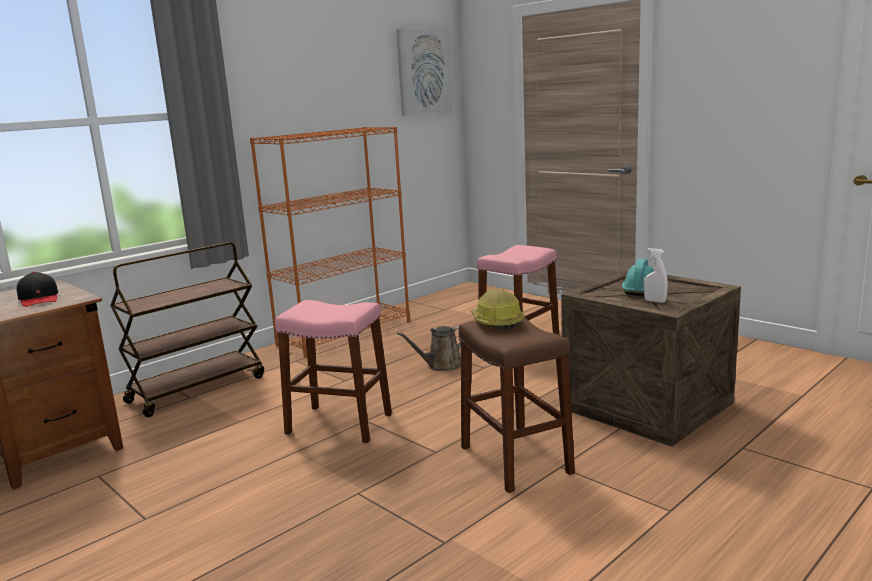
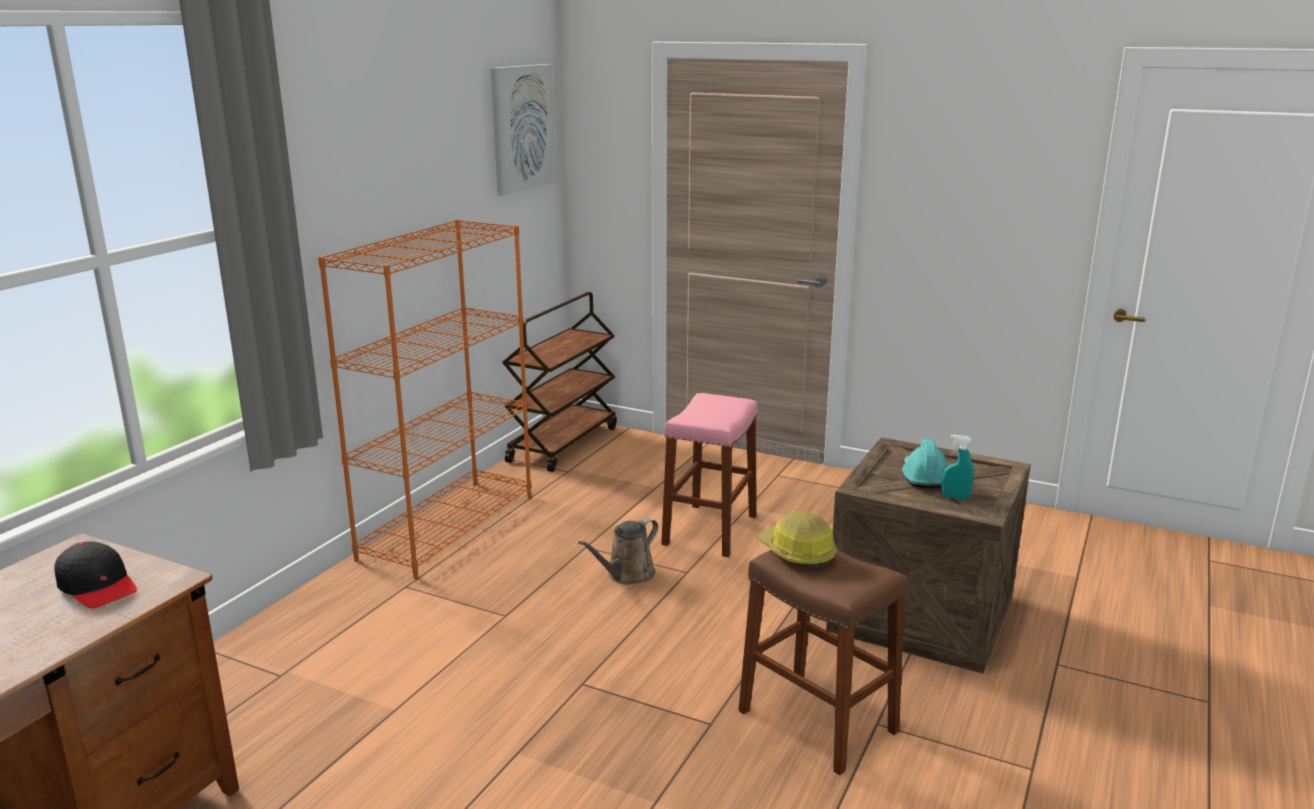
camera: 20 degrees left, 5 degrees up
(197, 389) = (282, 658): brown cart -> brown cart (562, 444)
(339, 424) = (548, 695): pink stool -> none
(655, 301) = (955, 497): white spray bottle -> turquoise spray bottle

